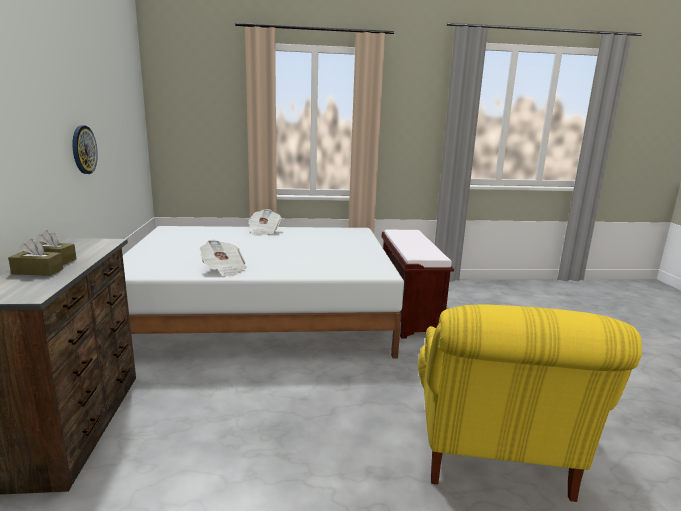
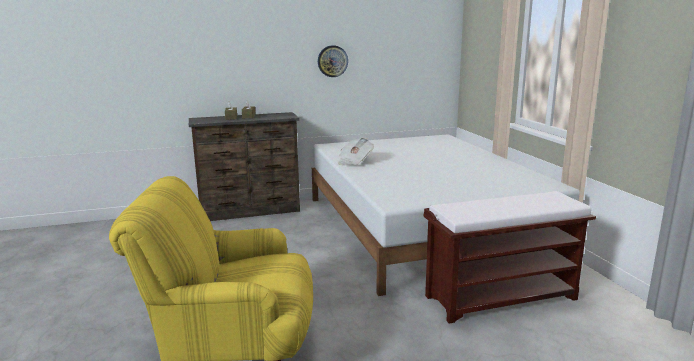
camera: 80 degrees right, 0 degrees up
(263, 232) = (478, 157): newspaper -> none

